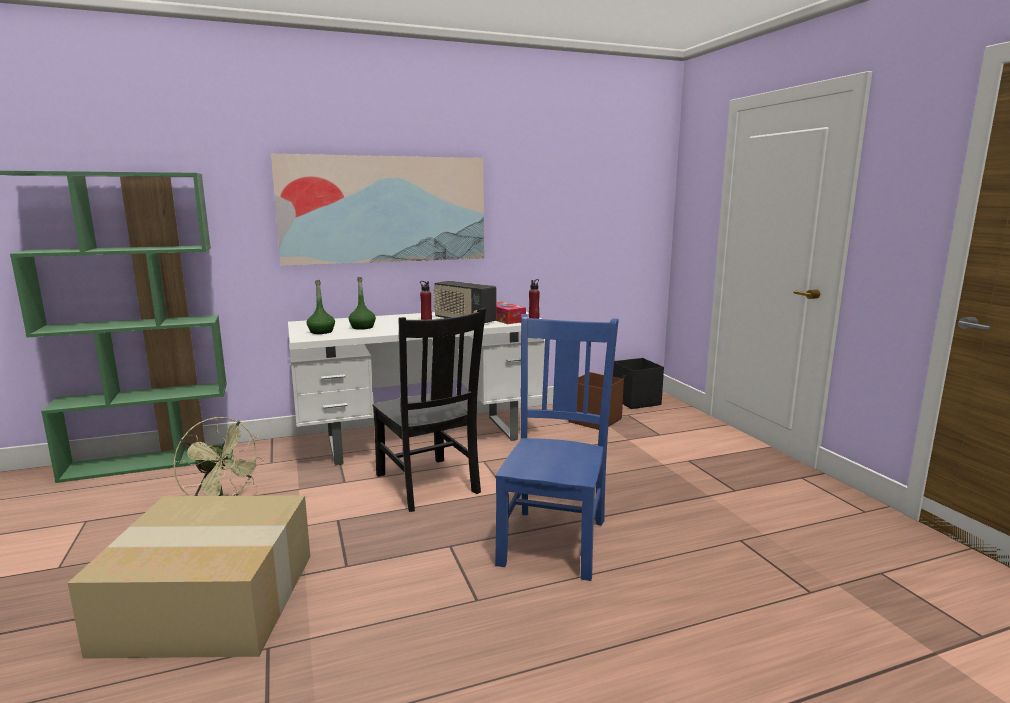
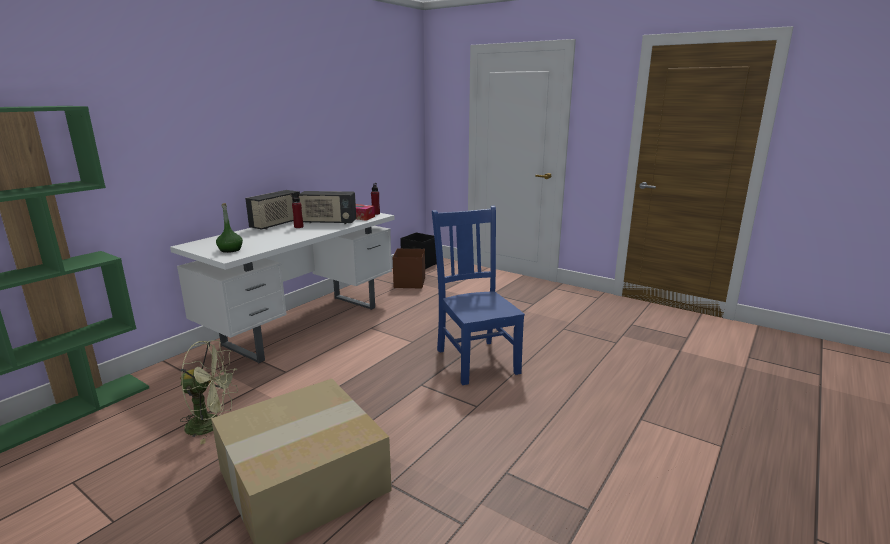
camera: 35 degrees left, 5 degrees up
(362, 327) = (258, 240): green bottle -> none
(384, 209) = (239, 133): picture -> none
(412, 315) = (276, 224): none -> radio
(428, 485) = (354, 354): black chair -> none

